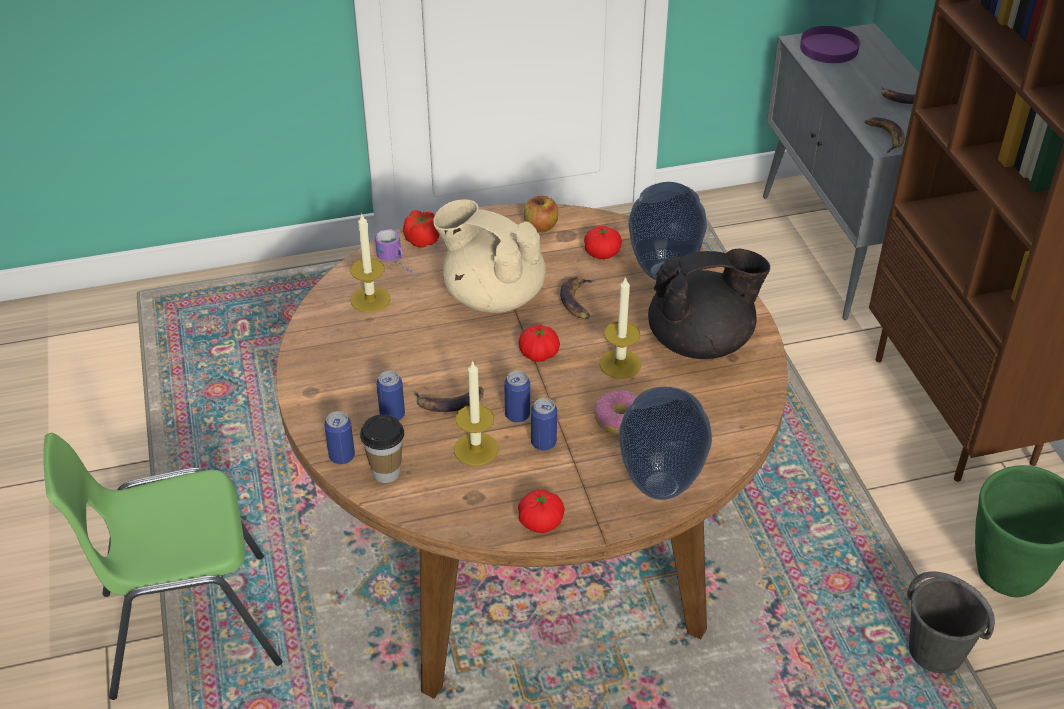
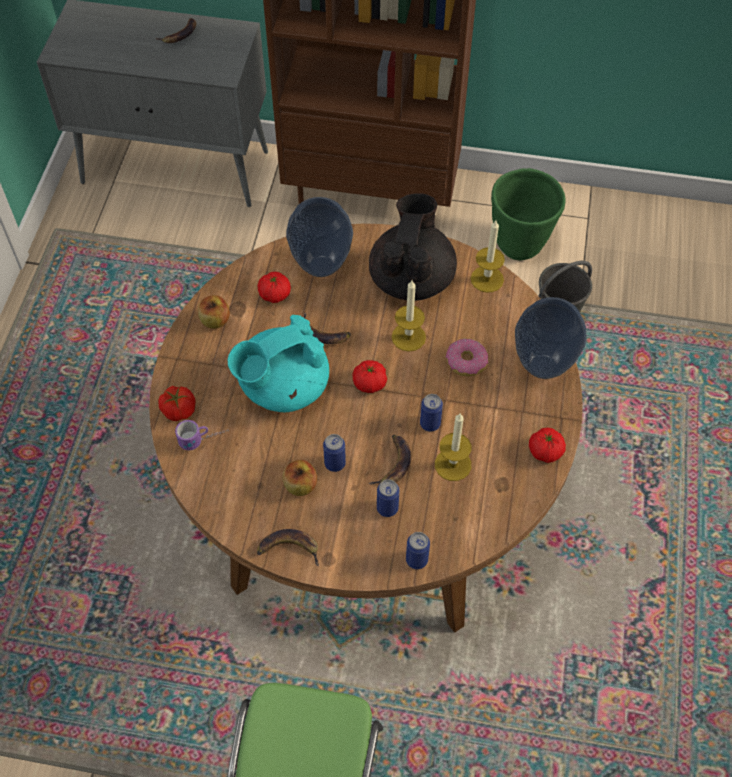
camera: 65 degrees left, 15 degrees up
(370, 299) = (235, 476): candle -> candle (487, 279)
(384, 345) = (300, 485): none -> apple
(386, 472) = (449, 534): cup -> none
(492, 296) = (282, 387): beige teapot -> turquoise teapot
(543, 443) = (467, 418): can -> can (335, 463)
(828, 48) = (79, 41): purple plate -> none
(884, 136) = (216, 68): banana -> banana (288, 549)

